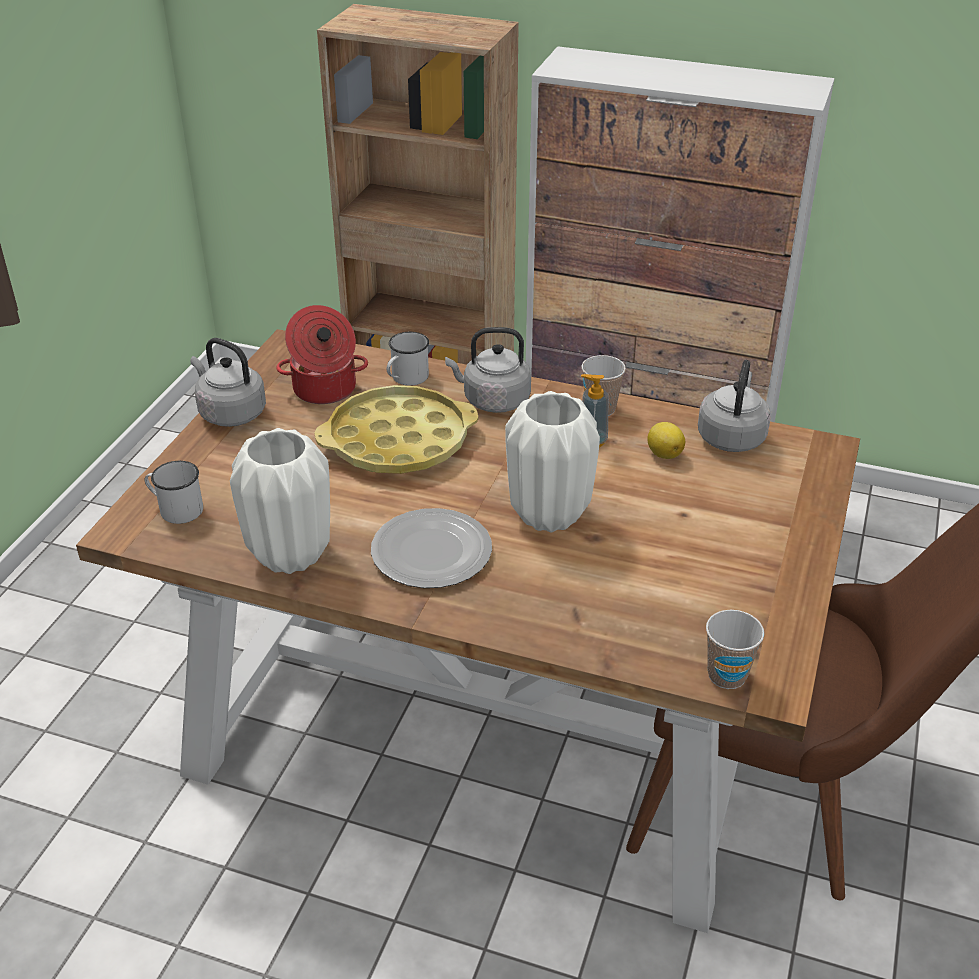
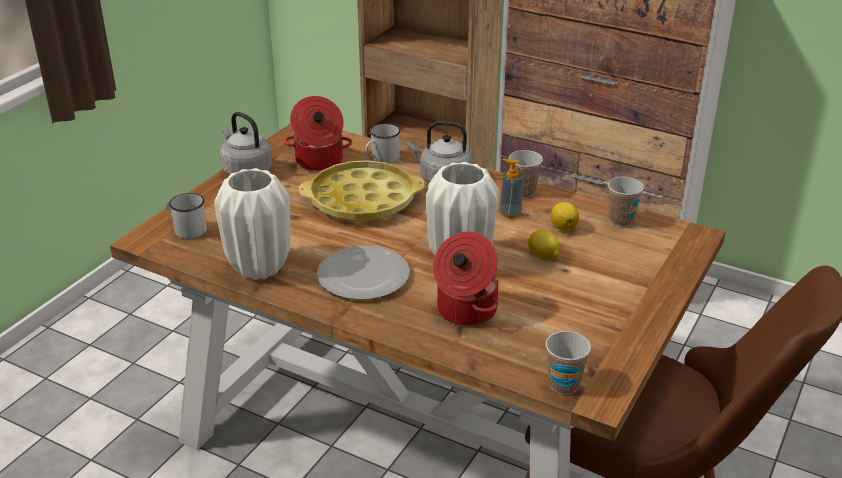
camera: 10 degrees right, 5 degrees down
(575, 586) = (465, 310): none -> cooking pot
(651, 499) = (543, 257): none -> lemon
(731, 436) = (621, 220): grey kettle -> cup

